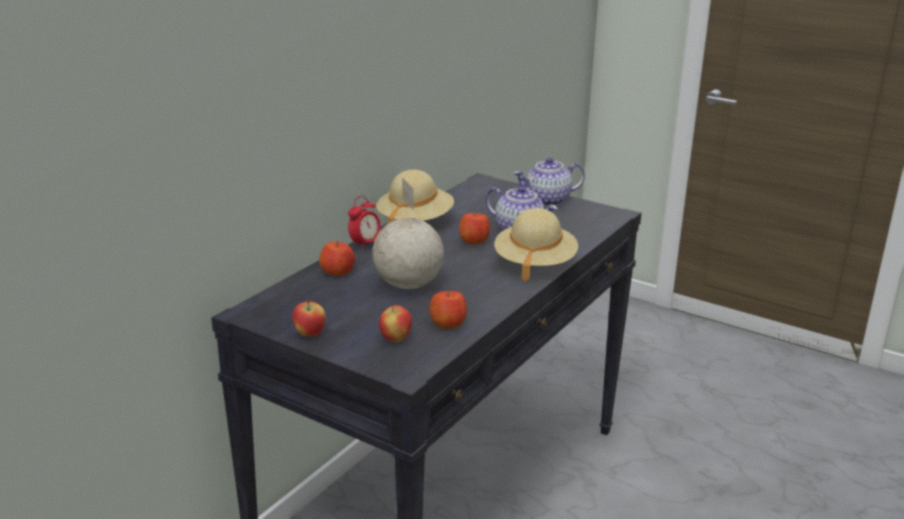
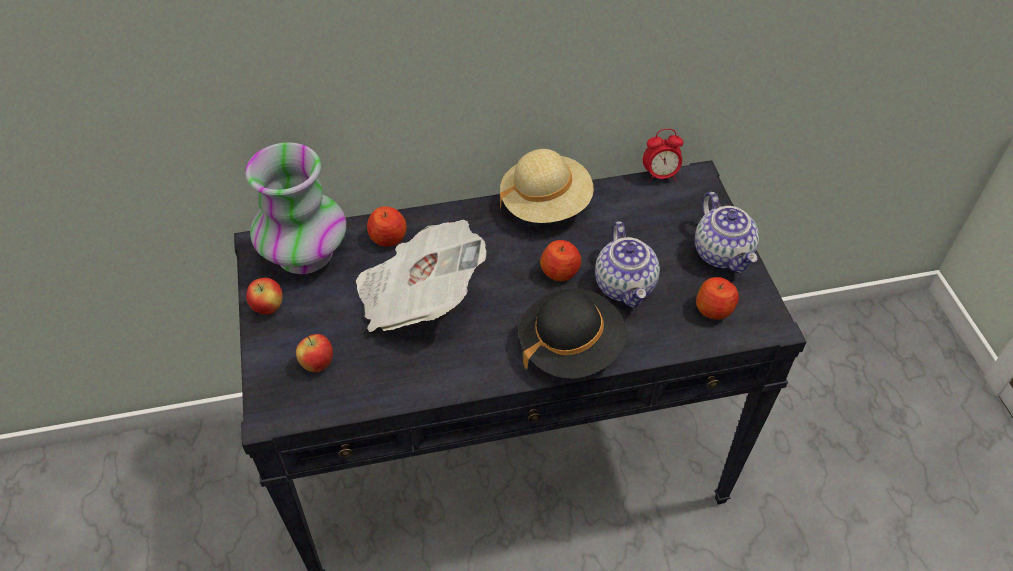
camera: 45 degrees right, 25 degrees up
(289, 302) = (304, 254): none -> vase
(365, 244) = (458, 212): alarm clock -> alarm clock (660, 176)
(407, 285) = (418, 297): globe -> newspaper
(447, 323) = (382, 376): apple -> apple (714, 309)
(534, 263) = (570, 347): beige hat -> black hat
(547, 200) = (723, 254): teapot -> teapot turned 135 degrees counterclockwise

